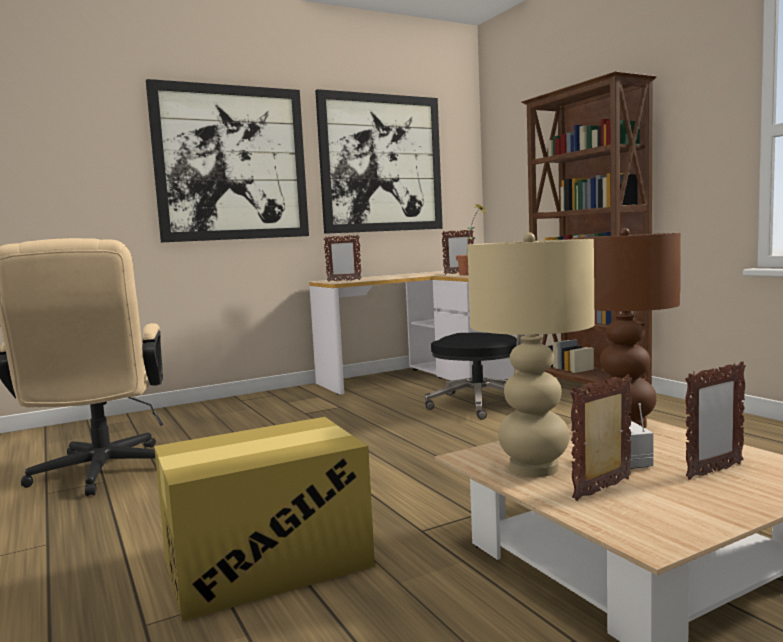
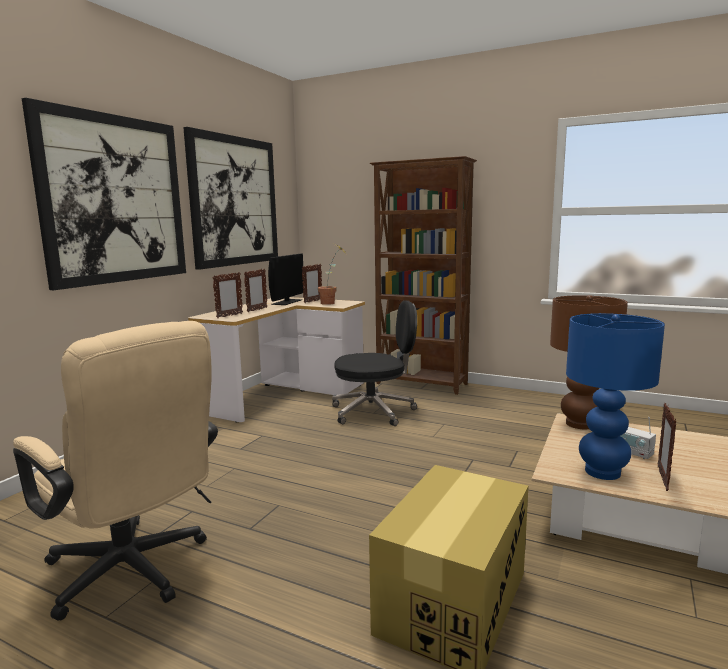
camera: 35 degrees left, 5 degrees up
(432, 274) = (287, 302): none -> monitor
(533, 468) = (602, 472): beige table lamp -> blue table lamp
(714, 471) = (680, 450): picture frame -> picture frame (257, 310)

